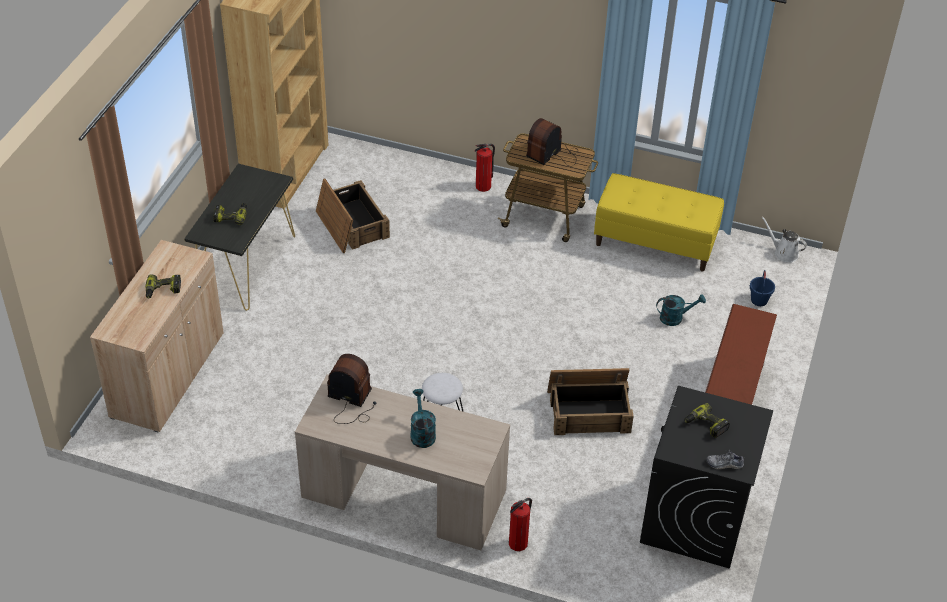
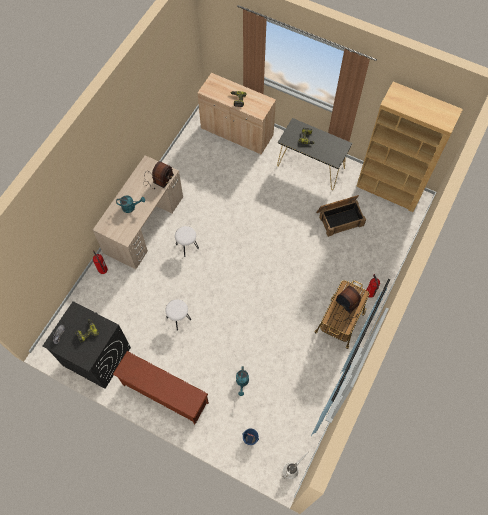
camera: 100 degrees right, 20 degrees up
(589, 411) = (179, 319): crate -> white stool
(655, 242) = (309, 386): yellow bench -> none

